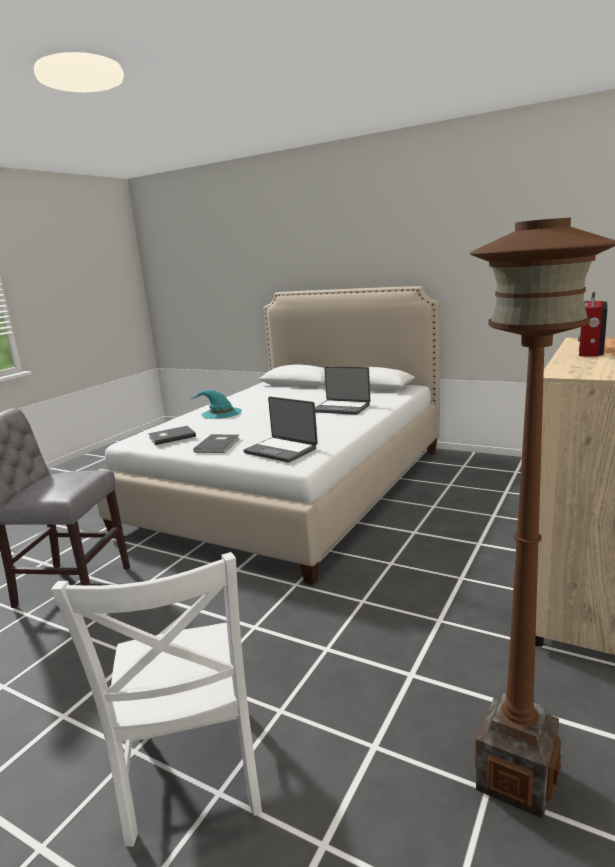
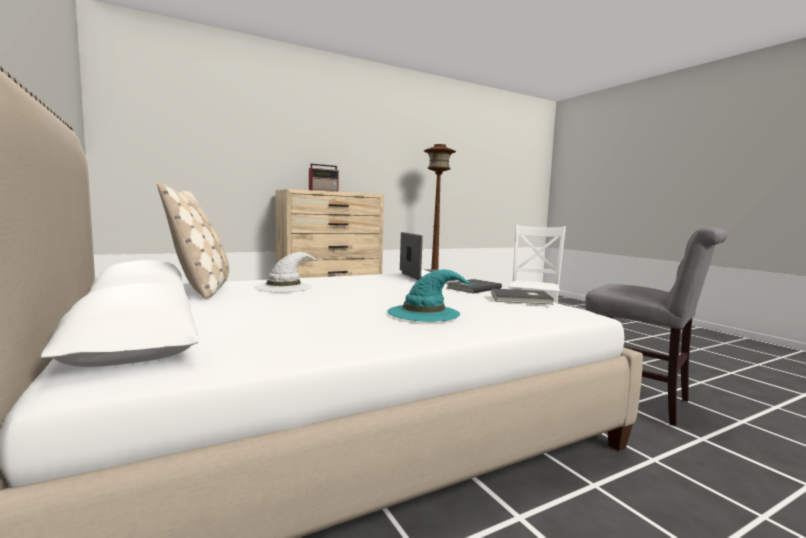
camera: 150 degrees left, 10 degrees down
(342, 408) = (284, 287): laptop -> white hat
(373, 395) = (202, 289): none -> beige pillow

